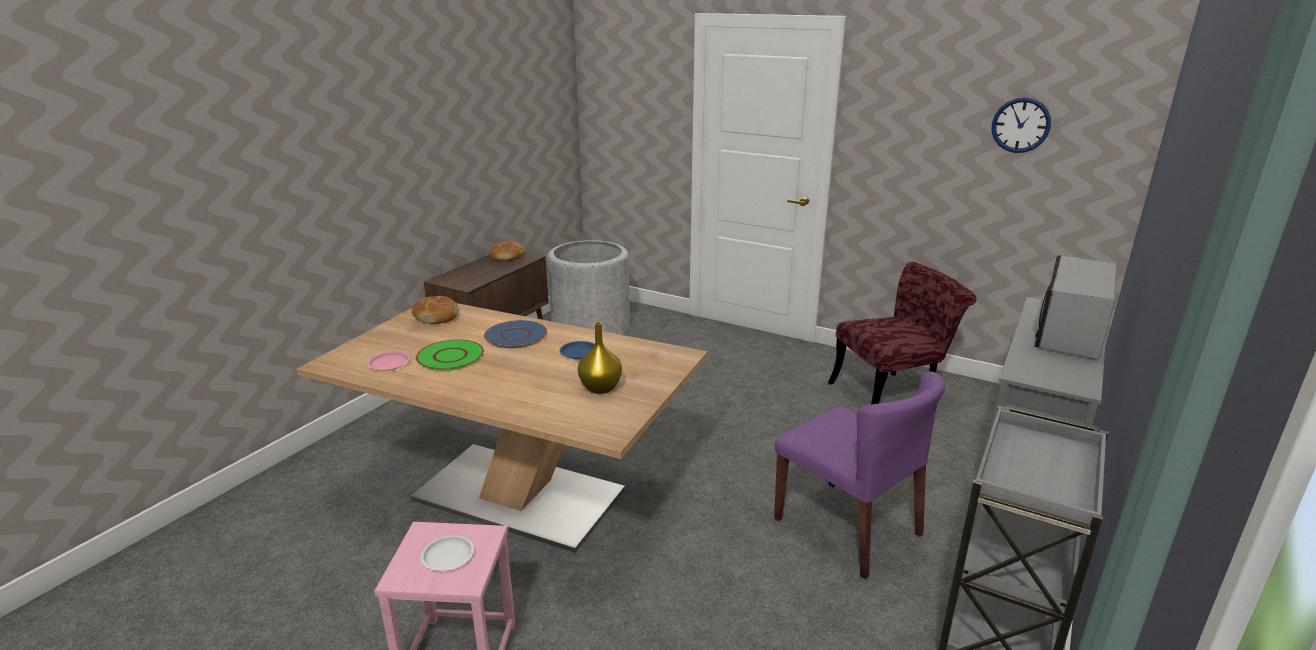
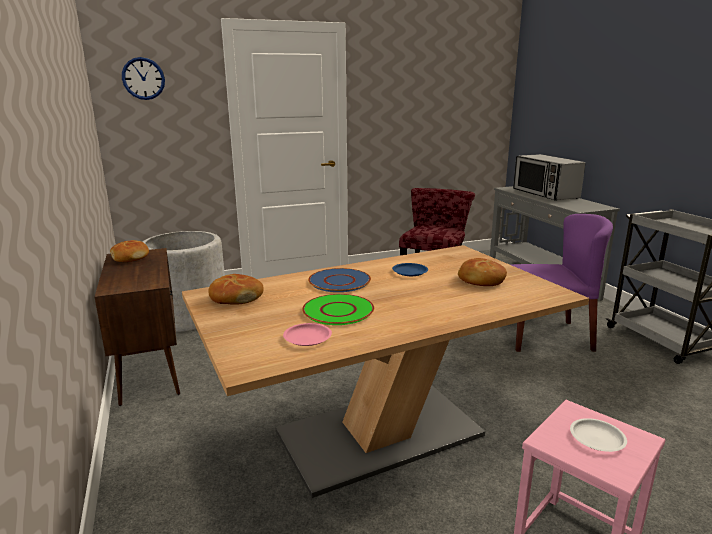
camera: 50 degrees left, 5 degrees down
(599, 388) = (480, 280): yellow vase -> bread
(1020, 125) = (454, 91): wall clock -> wall clock (143, 78)

